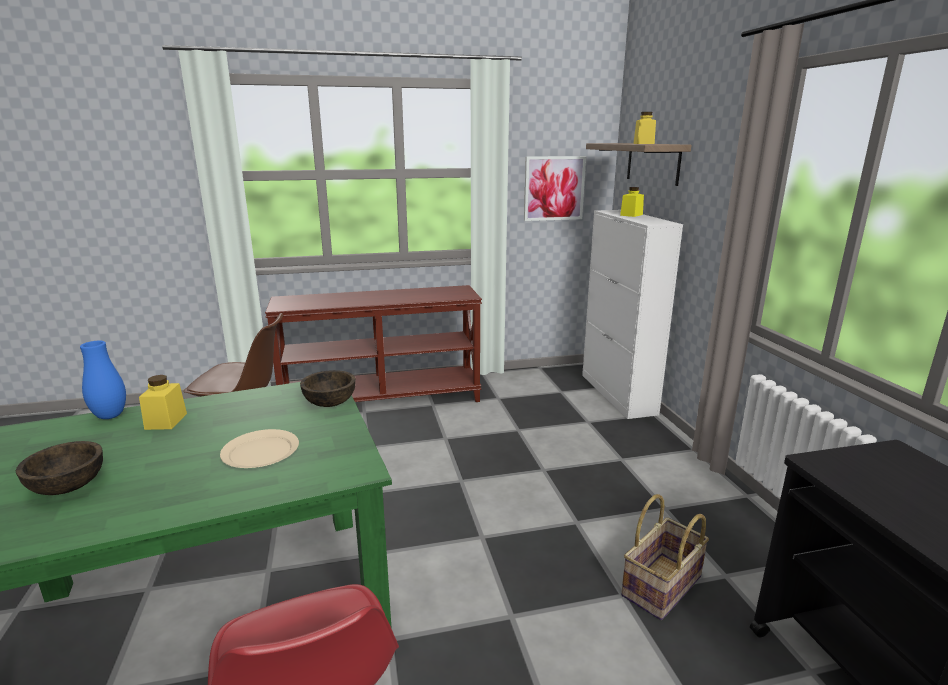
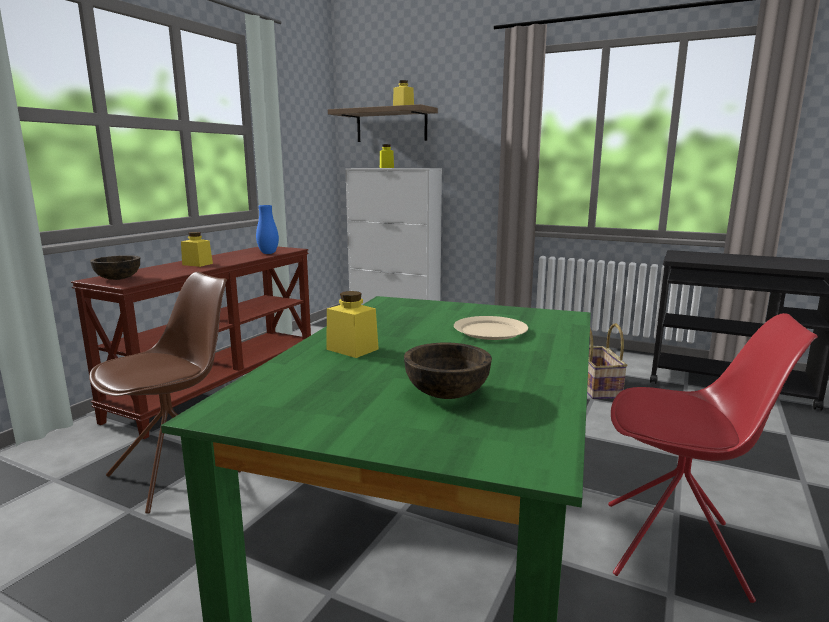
camera: 50 degrees left, 5 degrees down
(110, 416) = (281, 367): blue vase -> blue vase (268, 253)
(330, 403) = (430, 305): brown bowl -> brown bowl (118, 278)
(363, 298) = (197, 264): none -> yellow jar
(554, 188) = (302, 150): picture -> none

